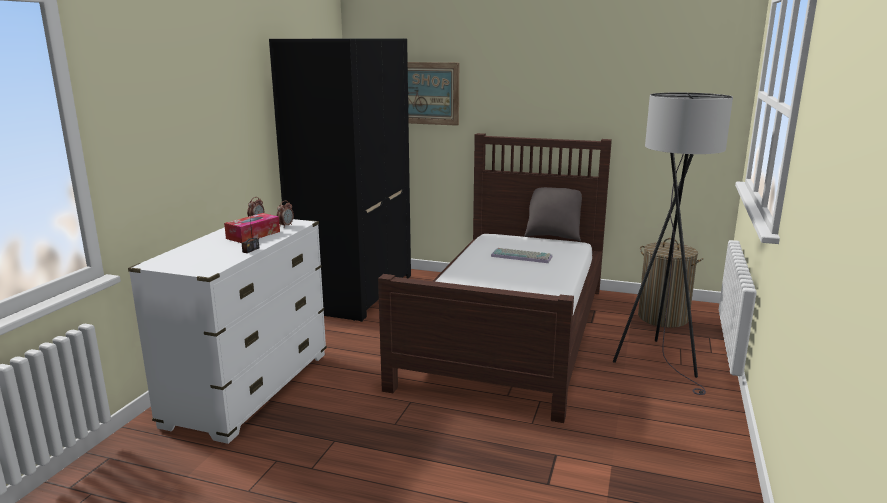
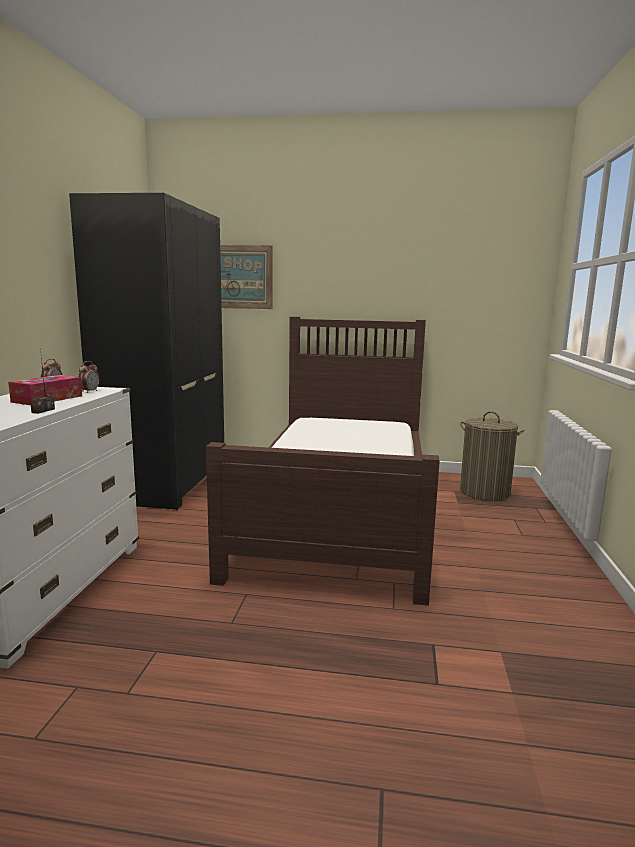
camera: 10 degrees left, 5 degrees down
(522, 256) = (348, 433): keyboard -> none
(553, 237) = (370, 418): grey pillow -> none
(661, 362) = (502, 533): grey floor lamp -> none

